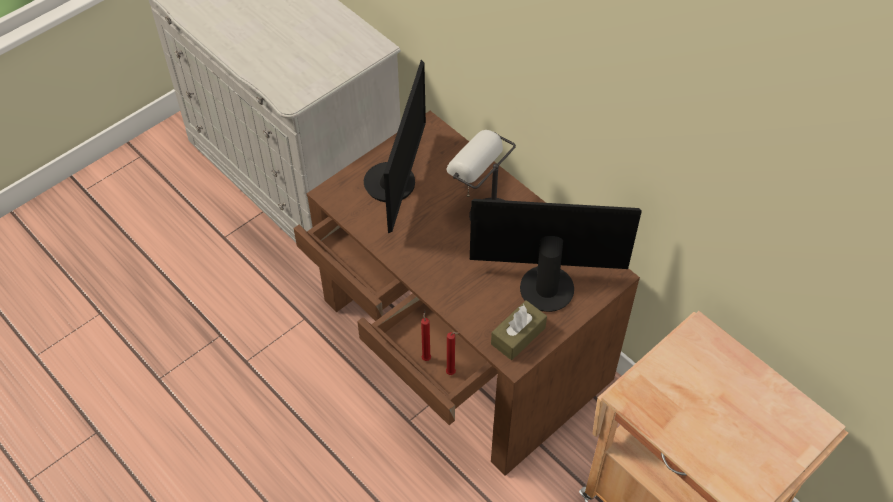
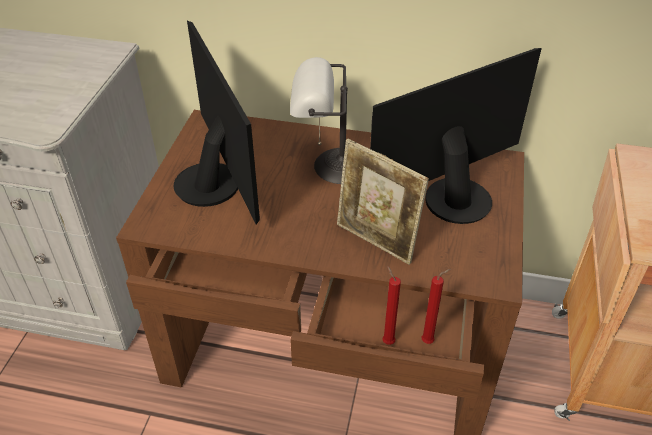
camera: 35 degrees left, 10 degrees down
(462, 287) = (376, 242): none -> picture frame
(518, 336) = (477, 256): brown tissue box -> none

